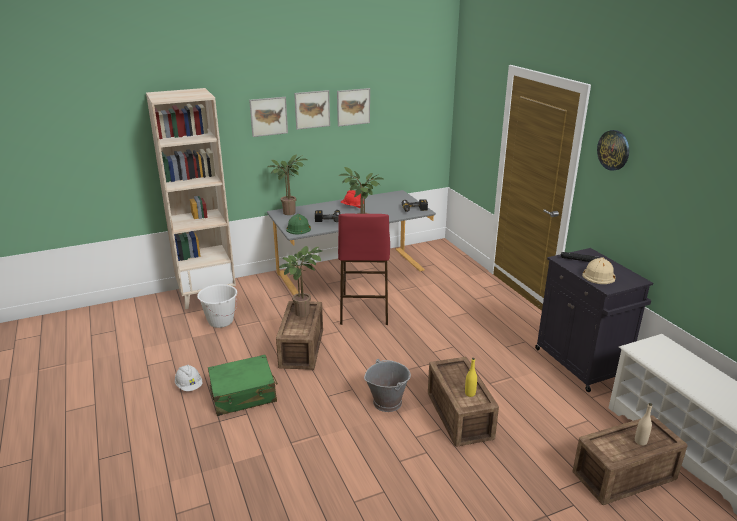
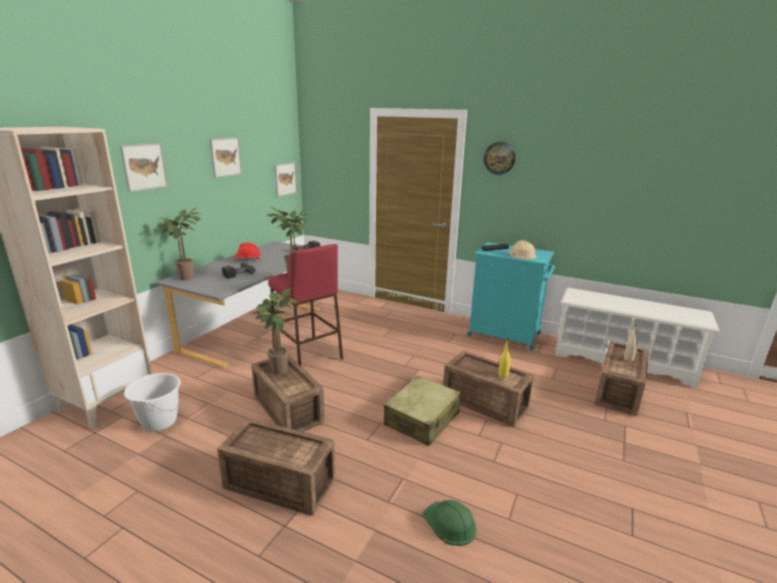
camera: 40 degrees left, 5 degrees down
(189, 386) = (198, 508): white hard hat -> none
(243, 394) = (279, 482): green suitcase -> crate
(298, 228) = (217, 287): green hard hat -> green hard hat (449, 523)
(312, 109) = (188, 159): picture -> picture (285, 179)
(387, 402) = (422, 419): grey bucket -> beige suitcase
(581, 365) = (505, 335): black cabinet -> turquoise cabinet

